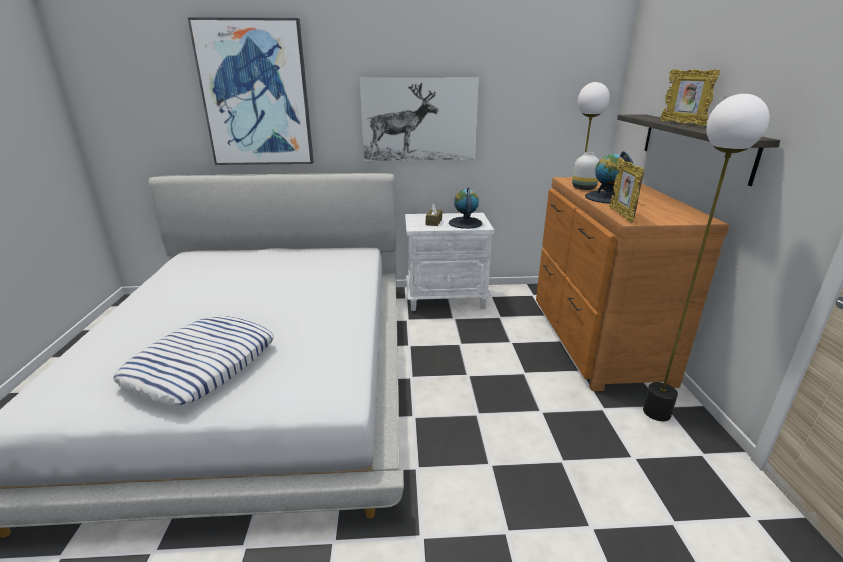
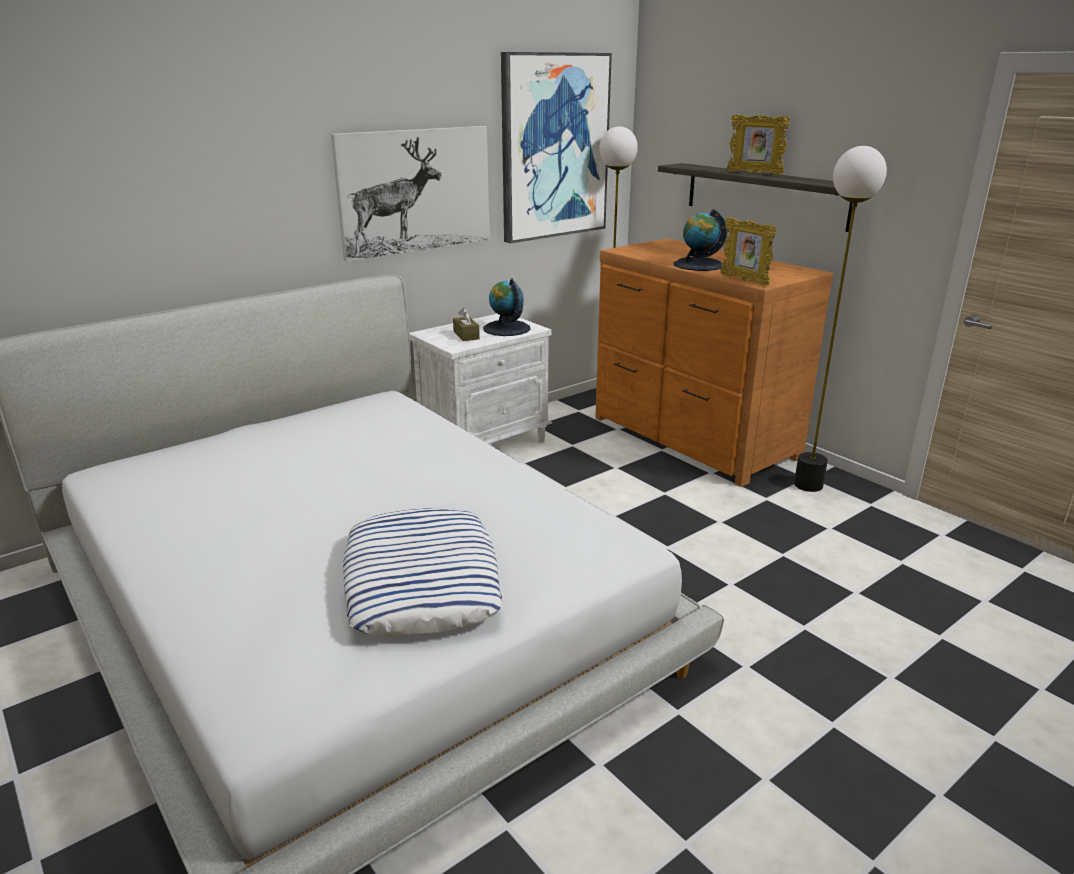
camera: 35 degrees left, 0 degrees up
(256, 95) = (166, 172): picture -> picture (554, 147)
(583, 188) = (657, 258): white vase -> none

